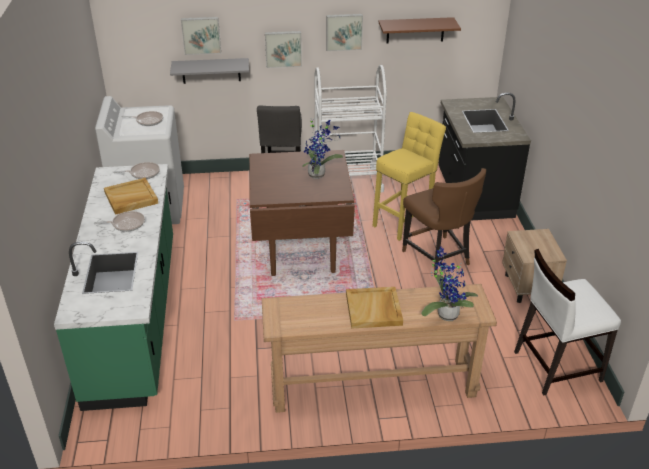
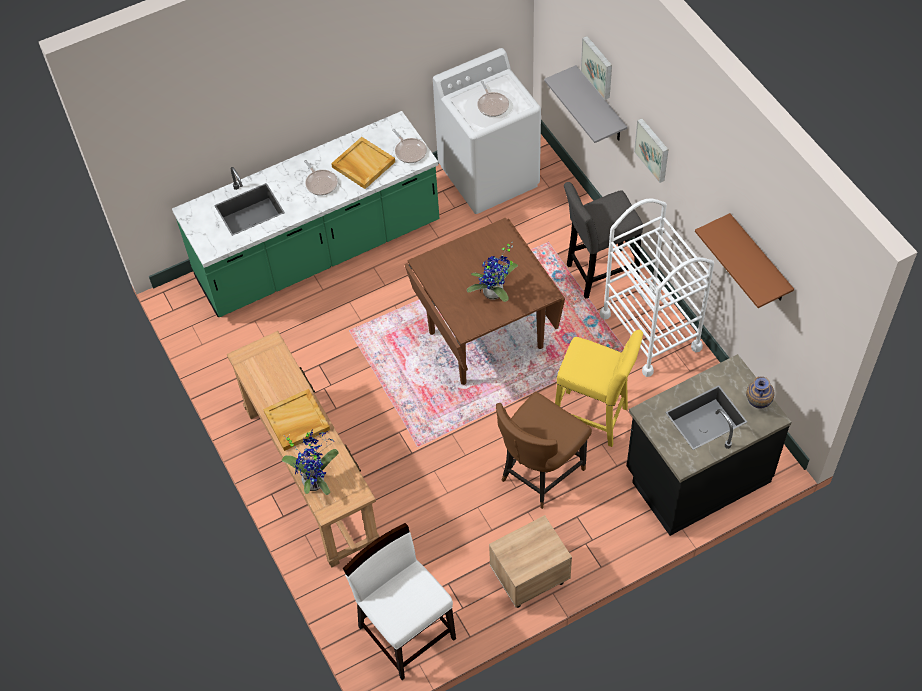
camera: 70 degrees right, 20 degrees up
(344, 31) = (701, 190): picture -> none
(484, 103) = (757, 404): none -> vase

